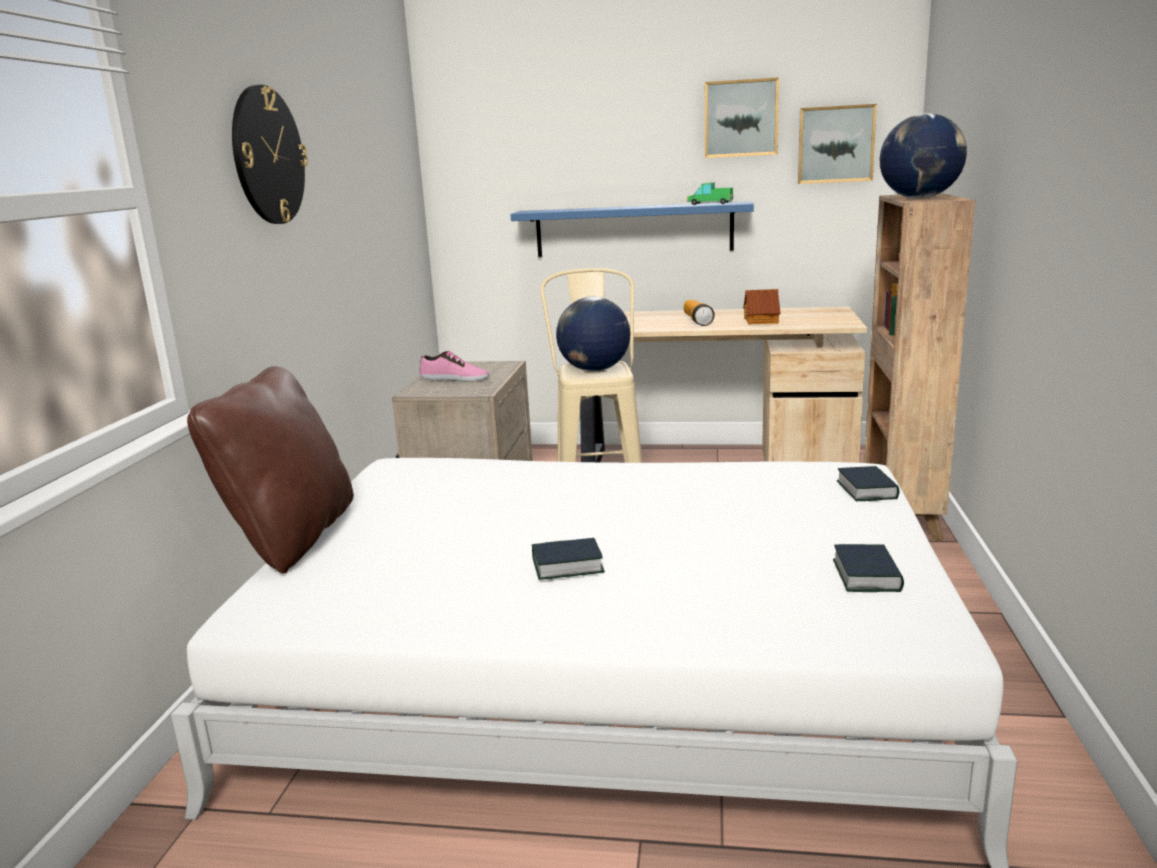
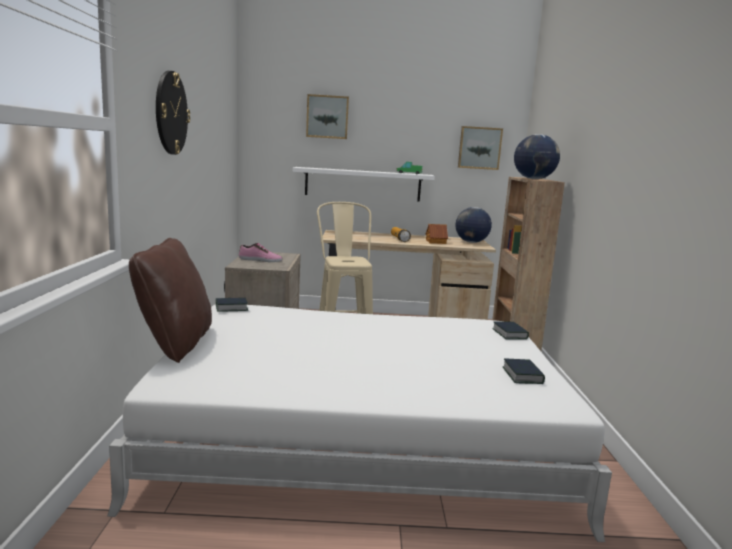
camera: 10 degrees left, 5 degrees down
(567, 565) = (354, 364): book -> book (231, 308)
(594, 370) = (347, 260): globe -> globe (471, 242)
(633, 230) = (363, 184): blue shelf -> white shelf
(741, 118) = (429, 128): picture -> picture (327, 117)

